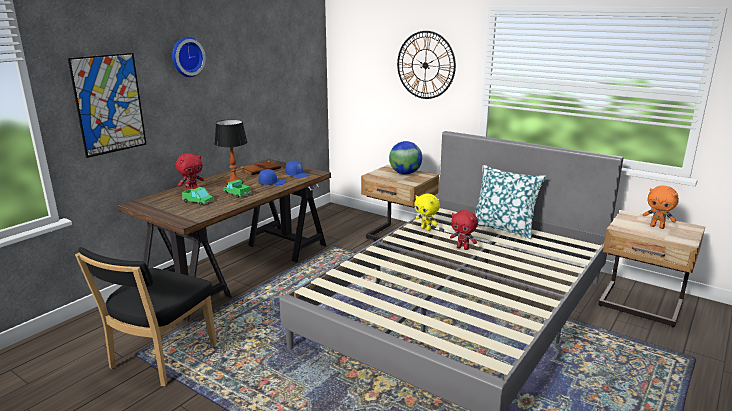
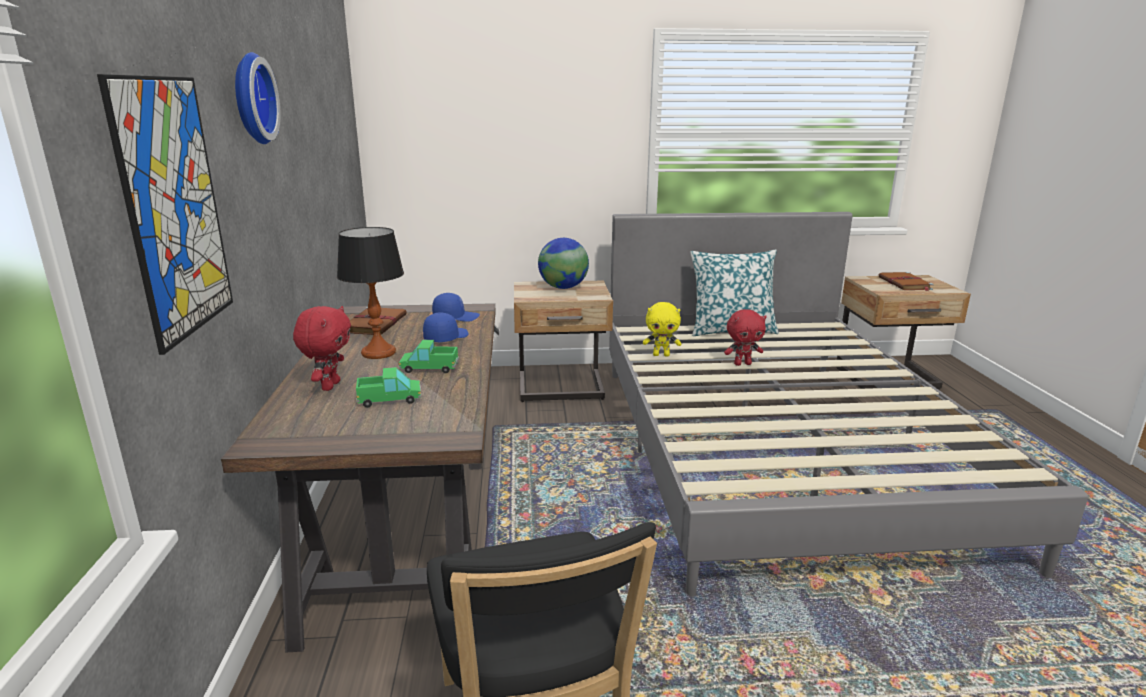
camera: 40 degrees left, 0 degrees up
(425, 65) = (555, 121): wall clock -> none
(657, 227) = (905, 284): orange plush toy -> brown book

